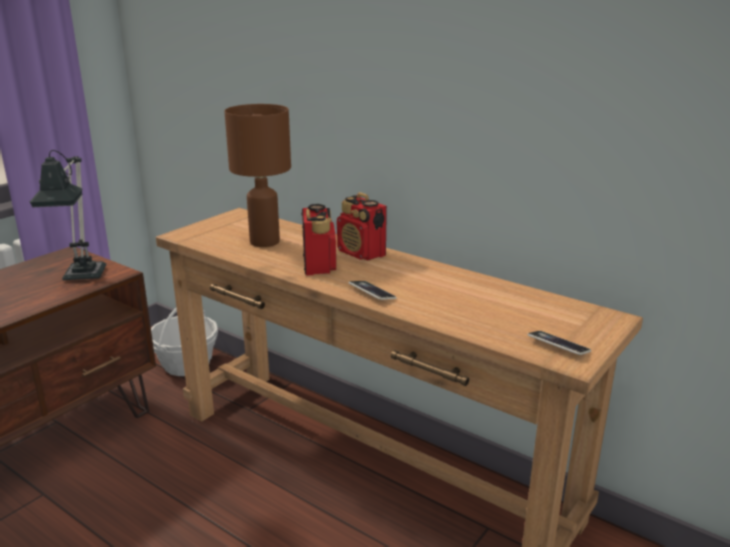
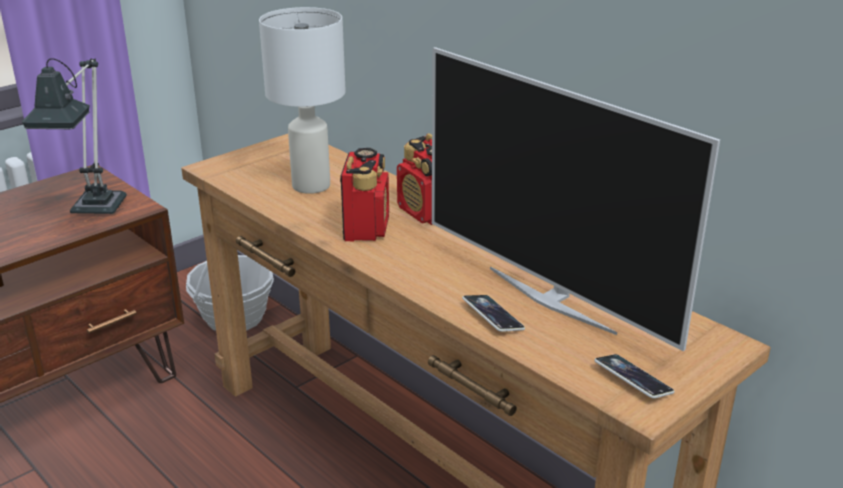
camera: 10 degrees right, 5 degrees up
(265, 241) = (312, 185): brown table lamp -> white table lamp
(372, 293) = (418, 275): phone -> phone (492, 317)
(477, 300) = (551, 299): none -> television

